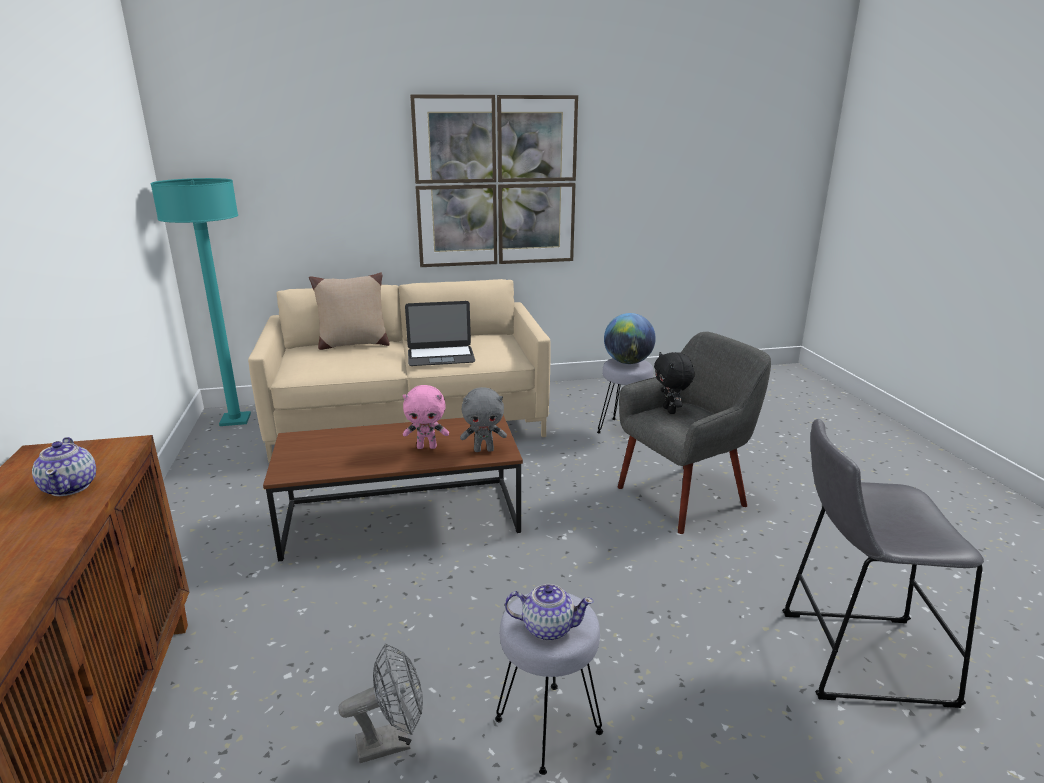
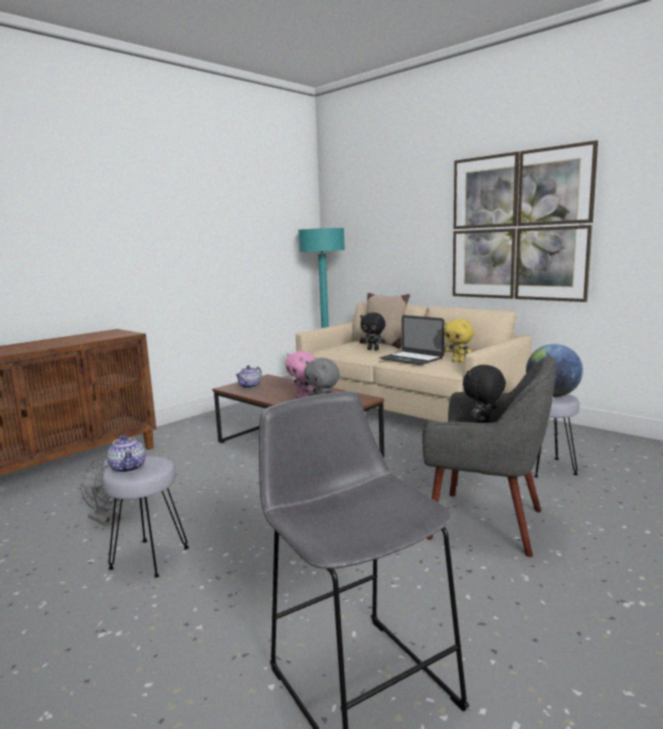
camera: 55 degrees right, 10 degrees down
(71, 487) = (87, 339): teapot -> teapot (250, 386)
(364, 355) = (373, 349): none -> black plush toy
(493, 347) = (458, 361): none -> yellow plush toy

